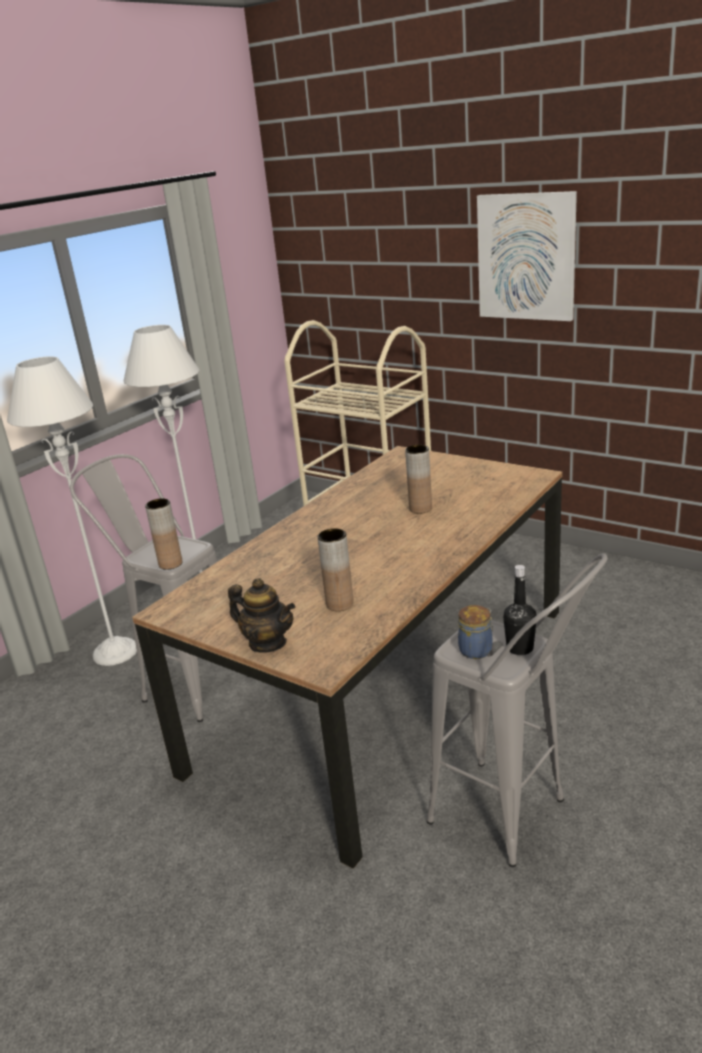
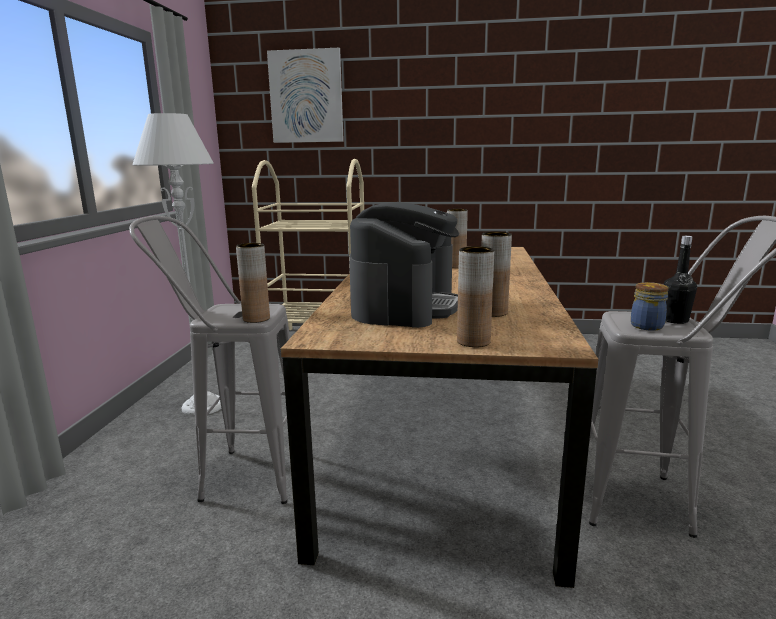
camera: 30 degrees left, 10 degrees down
(115, 652) = (127, 465): grey floor lamp -> none
(267, 643) = (473, 341): teapot -> brown vase
(280, 578) = (405, 306): none -> coffee machine
(526, 257) = (446, 110): picture -> picture (306, 97)

